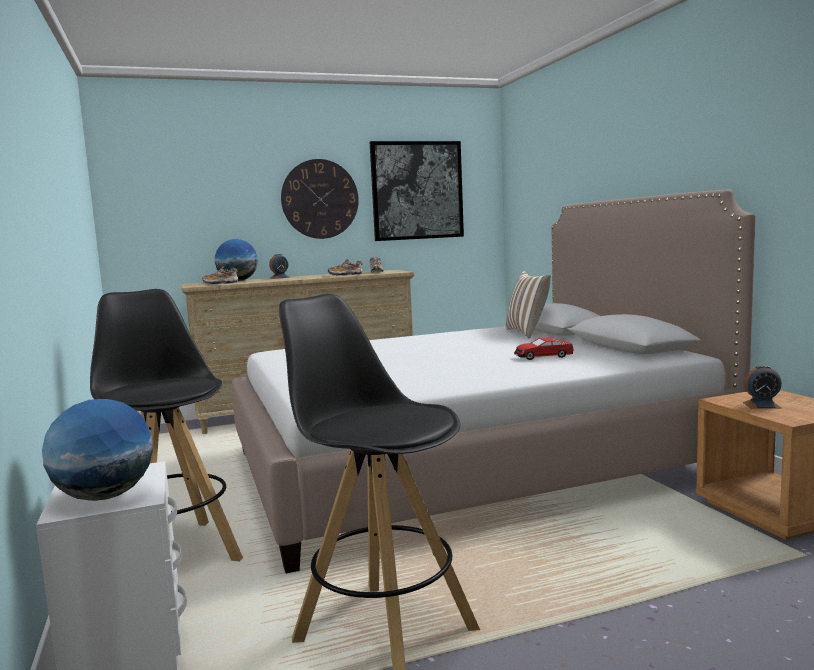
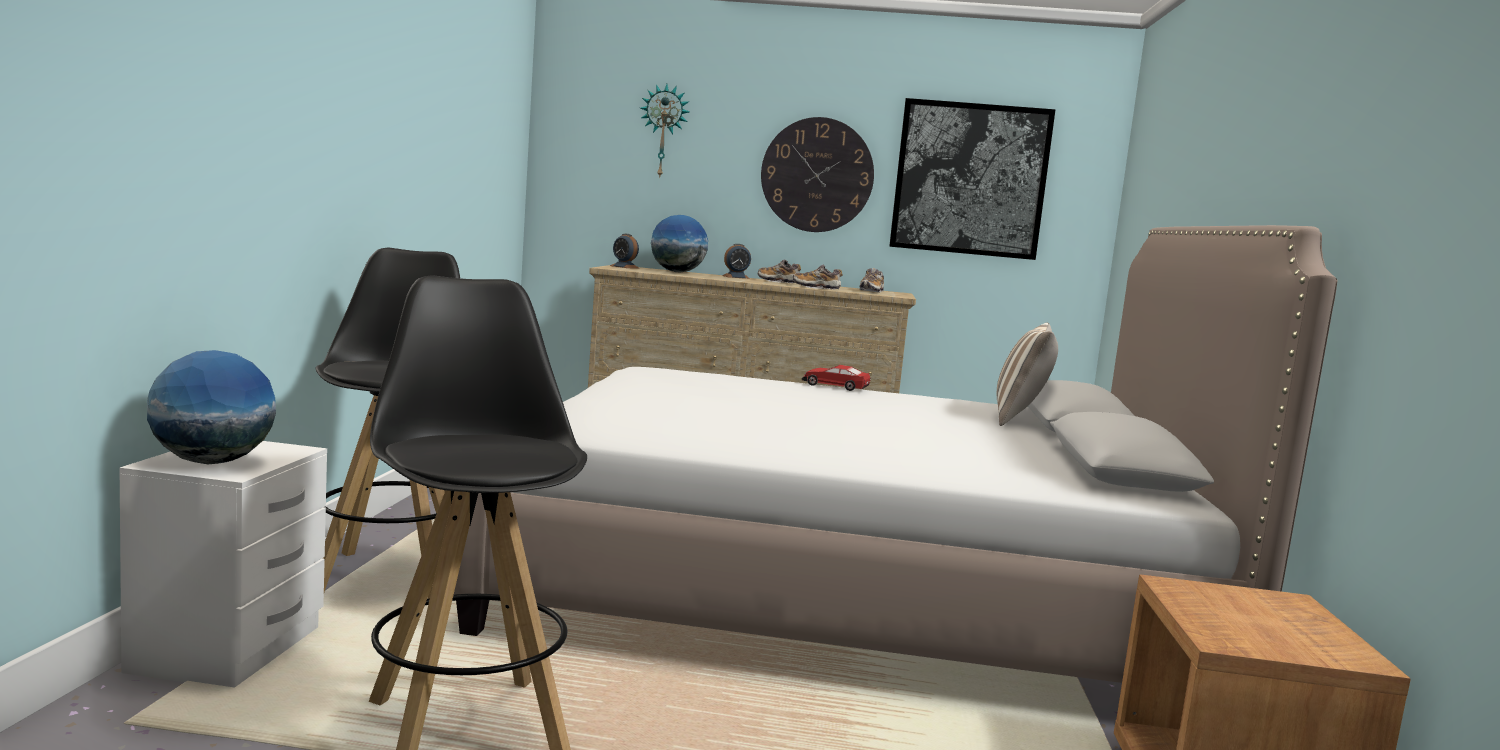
camera: 25 degrees right, 0 degrees up
(203, 179) = (664, 131): none -> wall clock
(220, 284) = (644, 271): shoe -> shoe (778, 281)
(543, 356) = (951, 450): toy car -> toy car (835, 386)
(761, 405) = (1224, 611): alarm clock -> alarm clock (624, 267)

